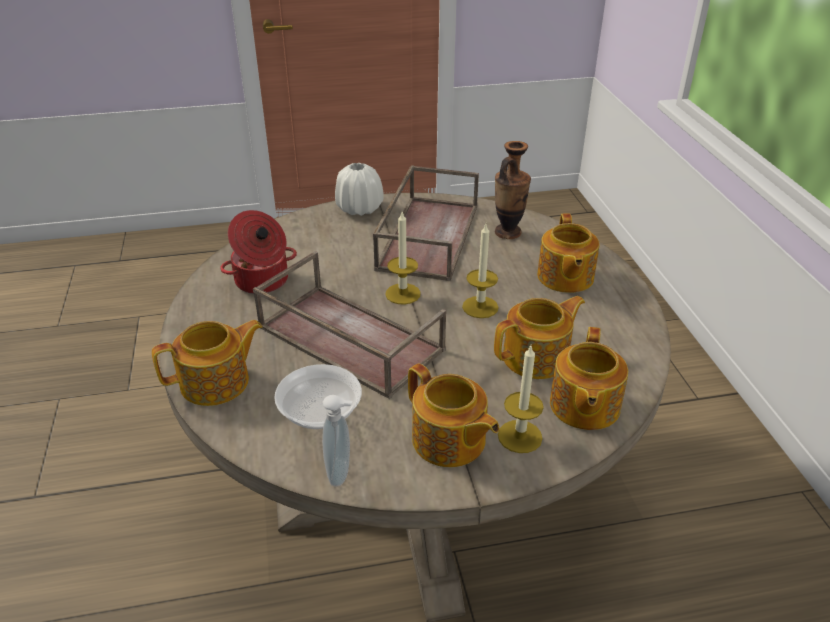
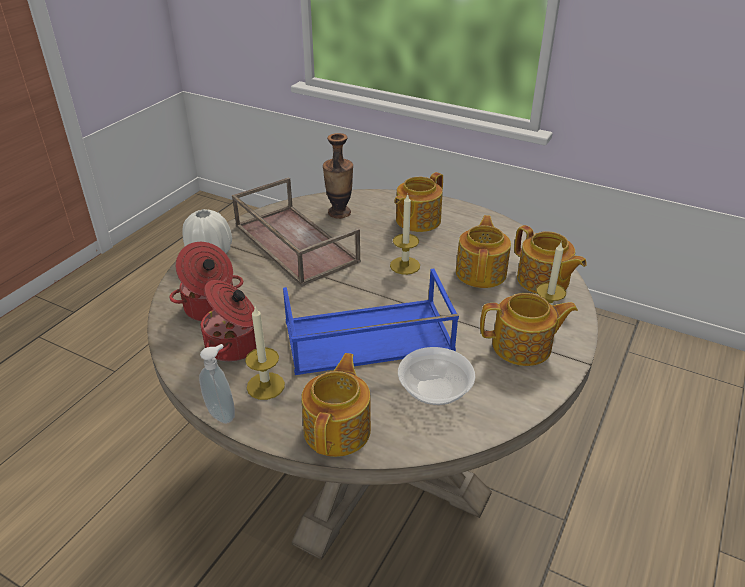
camera: 50 degrees left, 0 degrees up
(293, 247) = (210, 308): none -> cooking pot
(341, 473) = (508, 409): soap dispenser -> soap dispenser (222, 413)
(347, 339) = (366, 338): brown tray -> blue tray
(403, 294) = (347, 288): candle -> candle (265, 386)
(564, 277) = (417, 220): teapot -> teapot turned 90 degrees clockwise

